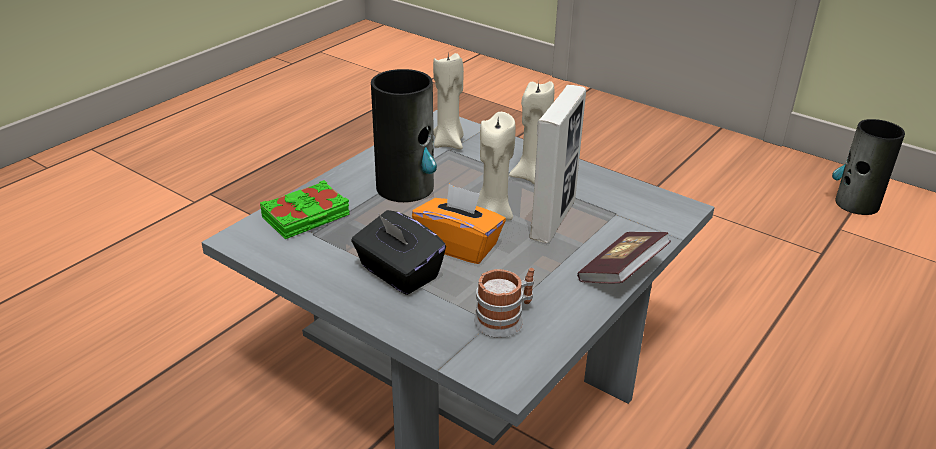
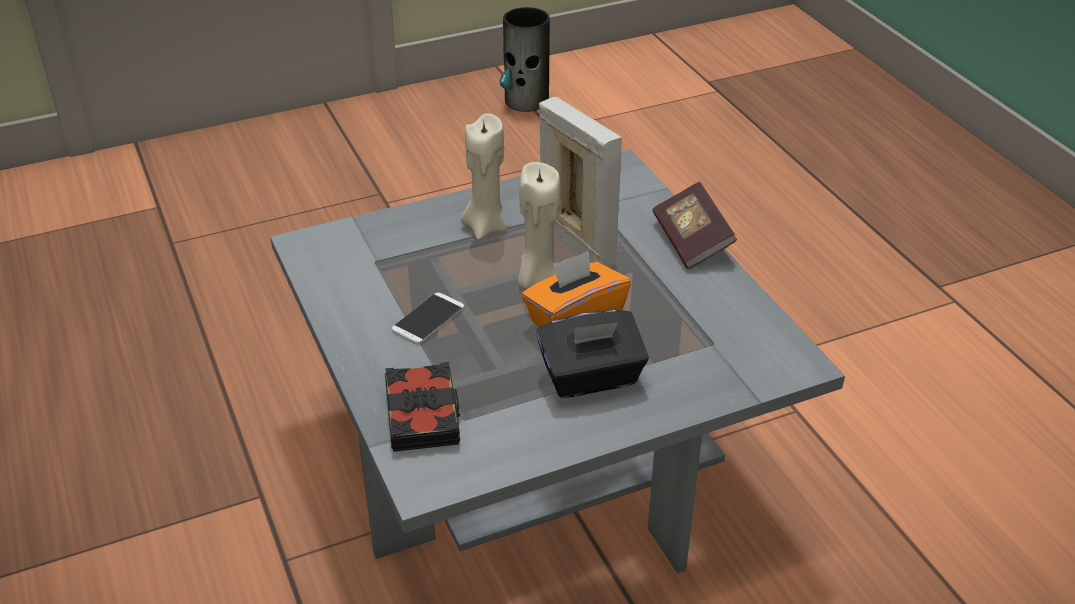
camera: 60 degrees left, 5 degrees up
(306, 216) = (423, 414): green book -> black book
(406, 187) = (428, 319): vase -> phone
(449, 143) = (361, 255): beige candle -> none
(505, 319) = (713, 334): mug -> none

